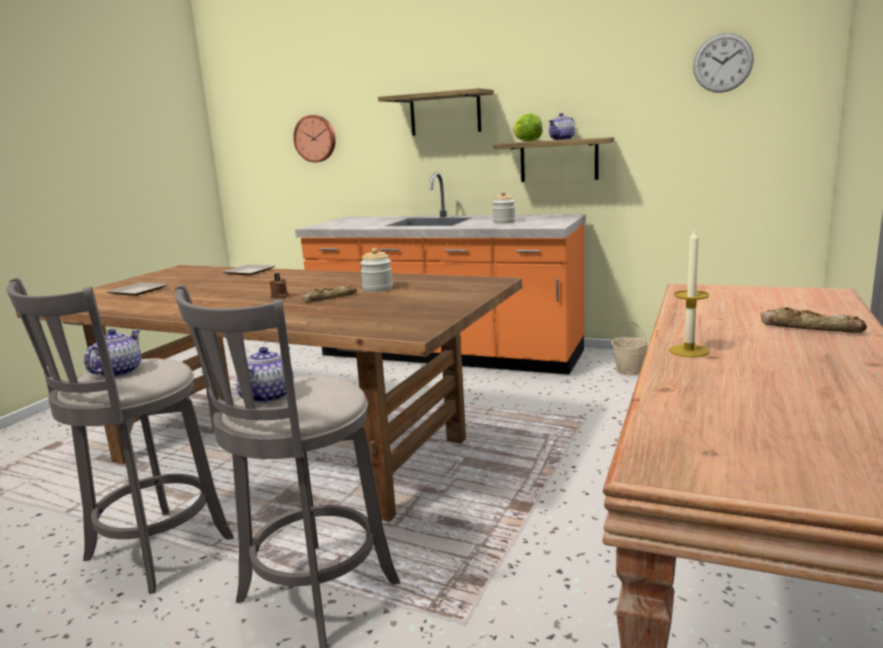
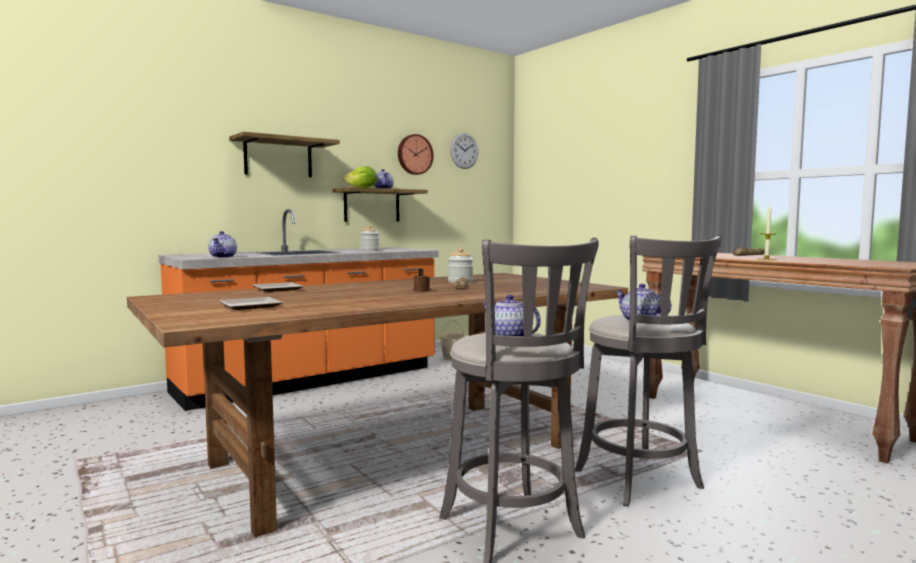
camera: 60 degrees left, 10 degrees down
(315, 138) = (118, 165): wall clock -> wall clock (414, 154)
(338, 226) = (223, 257): none -> teapot

